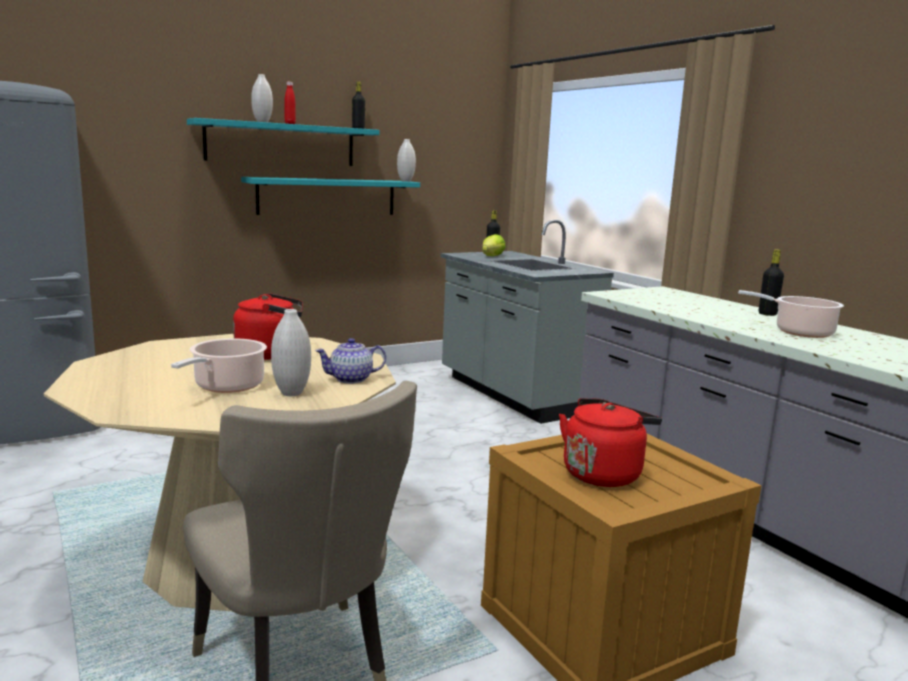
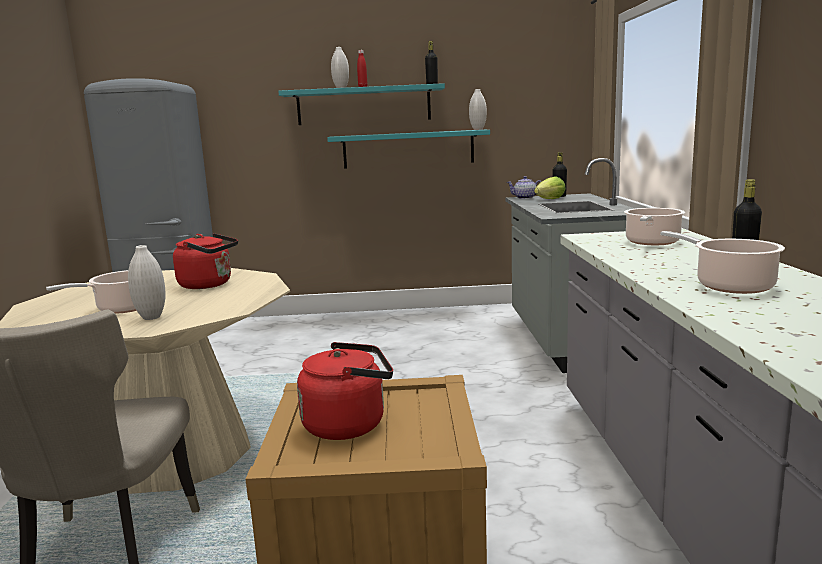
camera: 30 degrees right, 0 degrees up
(351, 379) = (218, 309): teapot -> teapot (525, 198)
(671, 299) = (651, 242): none -> cooking pot

